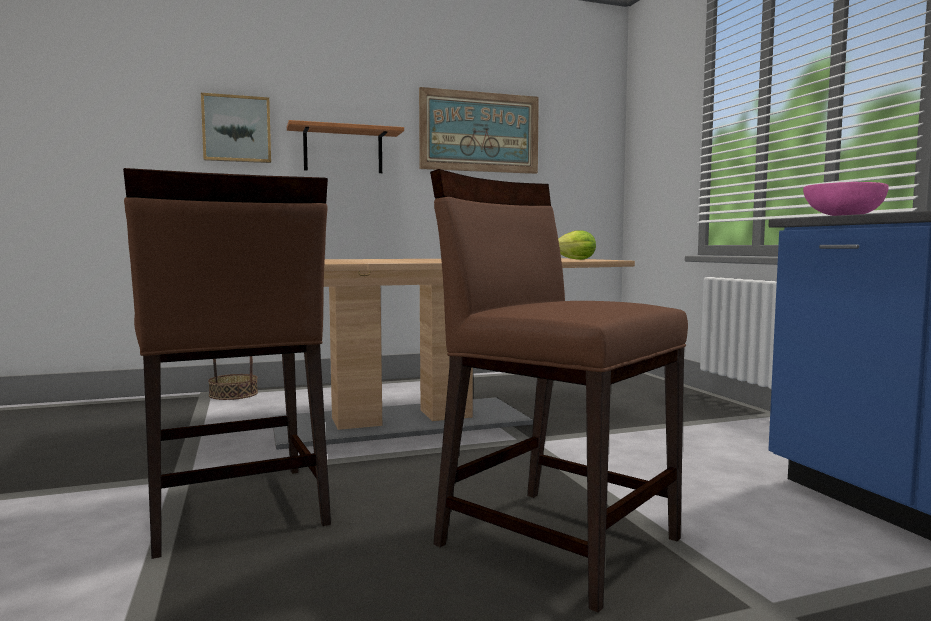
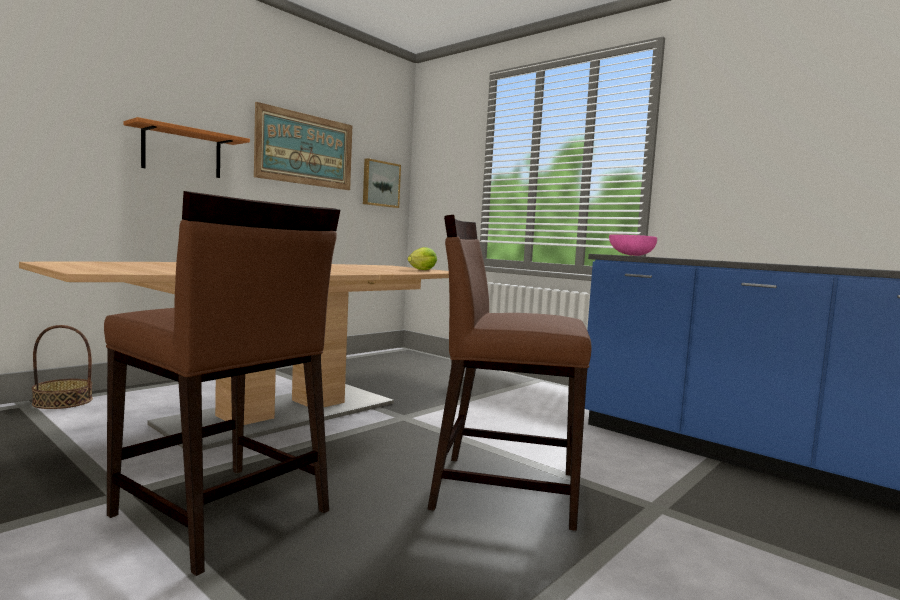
camera: 30 degrees left, 0 degrees up
(236, 129) = (66, 116): picture -> picture (380, 184)

